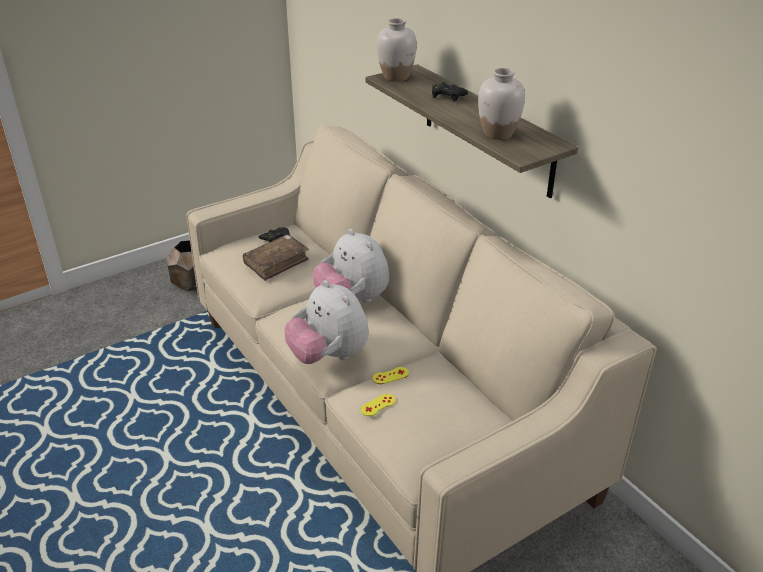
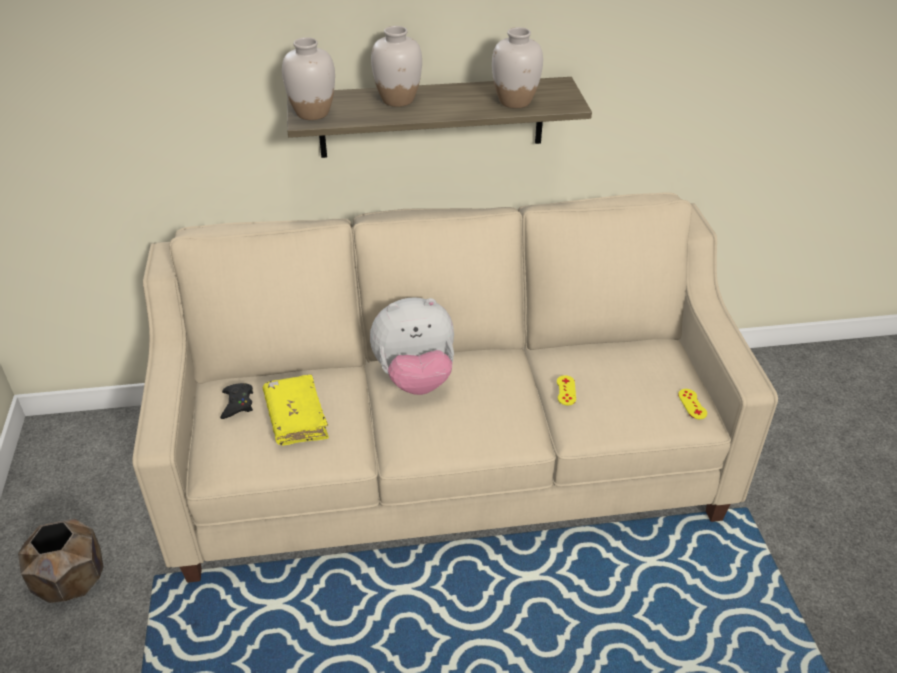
camera: 65 degrees left, 5 degrees up
(276, 263) = (296, 418): brown book -> yellow book
(328, 356) = (506, 426): plush toy -> none
(378, 405) = (608, 413): yellow game controller -> yellow game controller (692, 404)
(447, 96) = (398, 100): black game controller -> white vase

